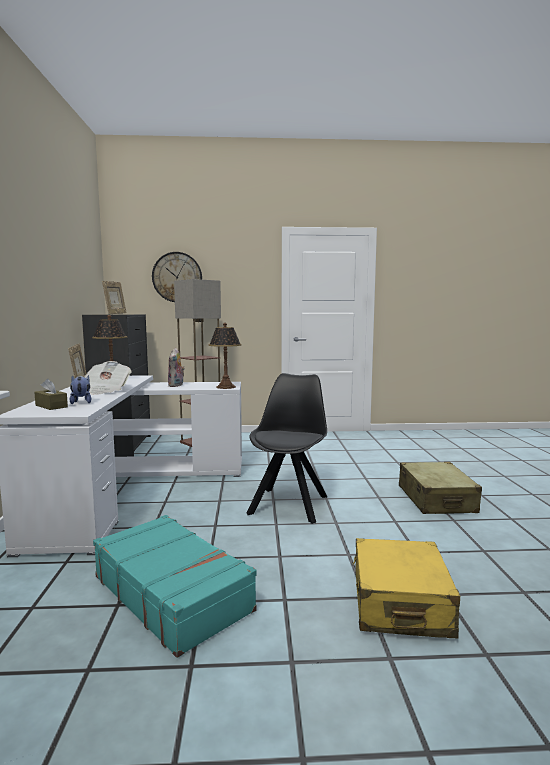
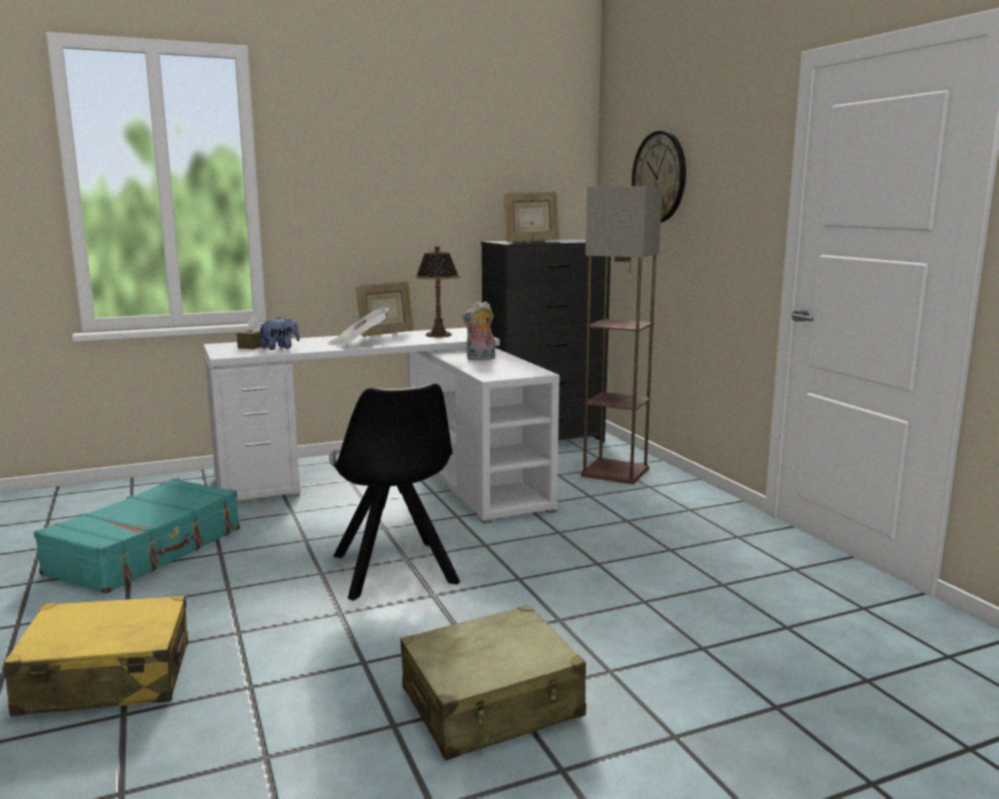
camera: 70 degrees right, 5 degrees up
(226, 387) = (492, 375): table lamp -> none
(289, 504) = (395, 571): black chair -> black chair turned 75 degrees clockwise

